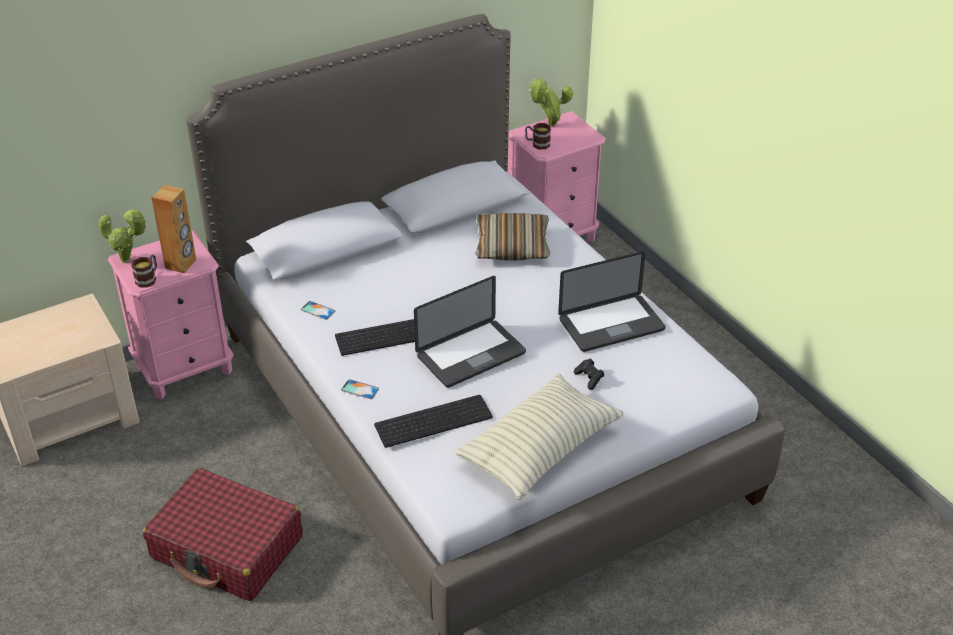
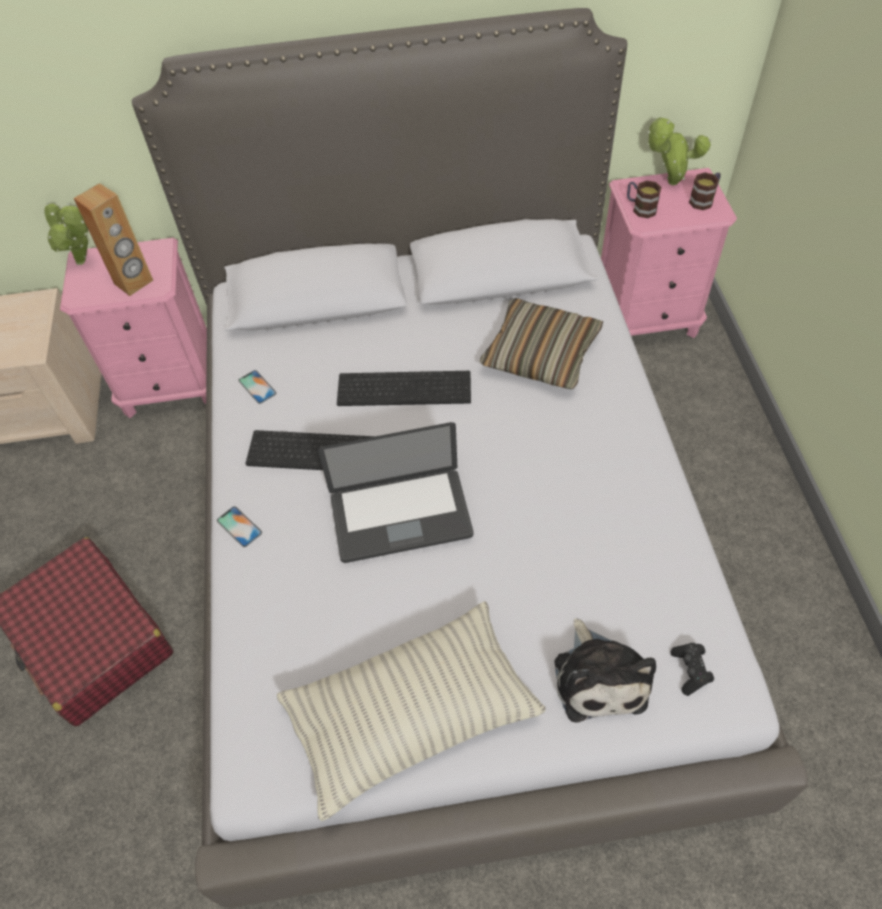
camera: 25 degrees right, 15 degrees up
(148, 278) = (88, 293): mug -> mug (704, 200)
(434, 419) = (298, 611): keyboard -> keyboard (405, 387)
(589, 379) = (540, 609): black game controller -> black game controller (690, 671)
(611, 325) = (614, 523): laptop -> none
(643, 401) = (599, 677): none -> plush toy

